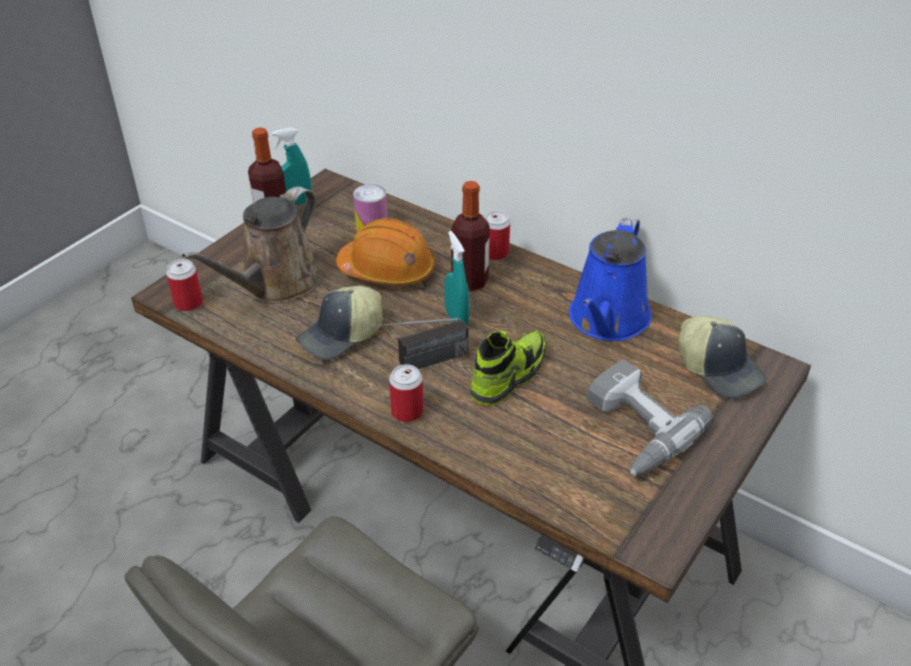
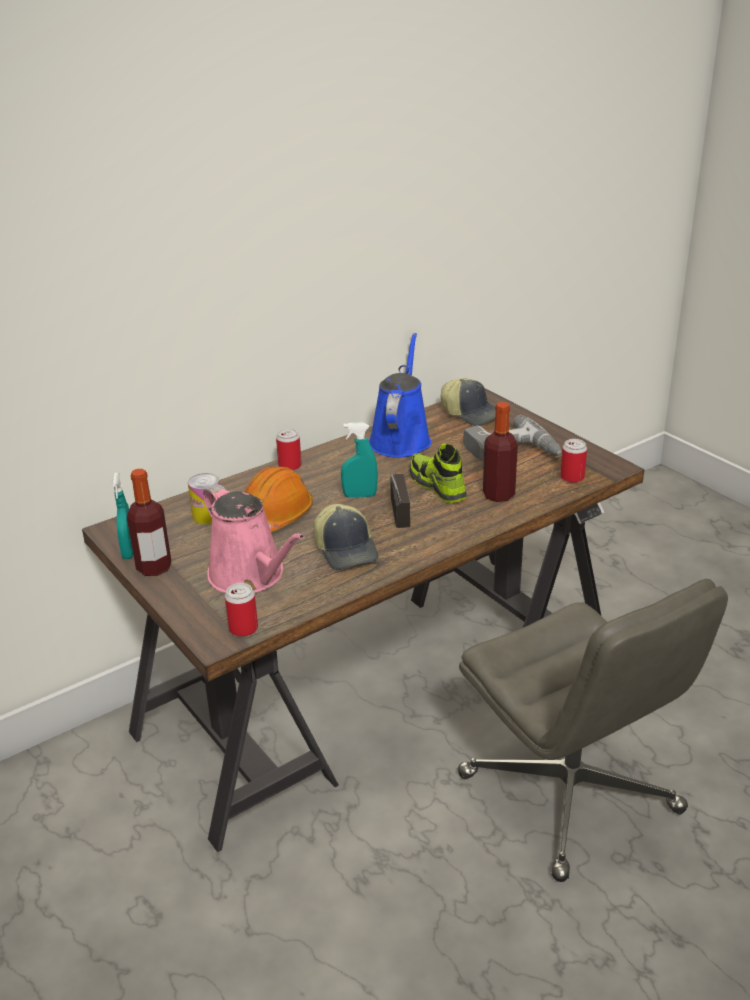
camera: 70 degrees left, 10 degrees down
(275, 284) = (250, 576): brown watering can -> pink watering can
(407, 412) = (454, 532): can -> can (572, 478)
(469, 281) = (318, 482): bottle -> bottle (498, 495)
(607, 320) = (401, 439): blue watering can -> blue watering can turned 120 degrees counterclockwise
(719, 368) = (471, 413): cap -> cap turned 60 degrees clockwise

